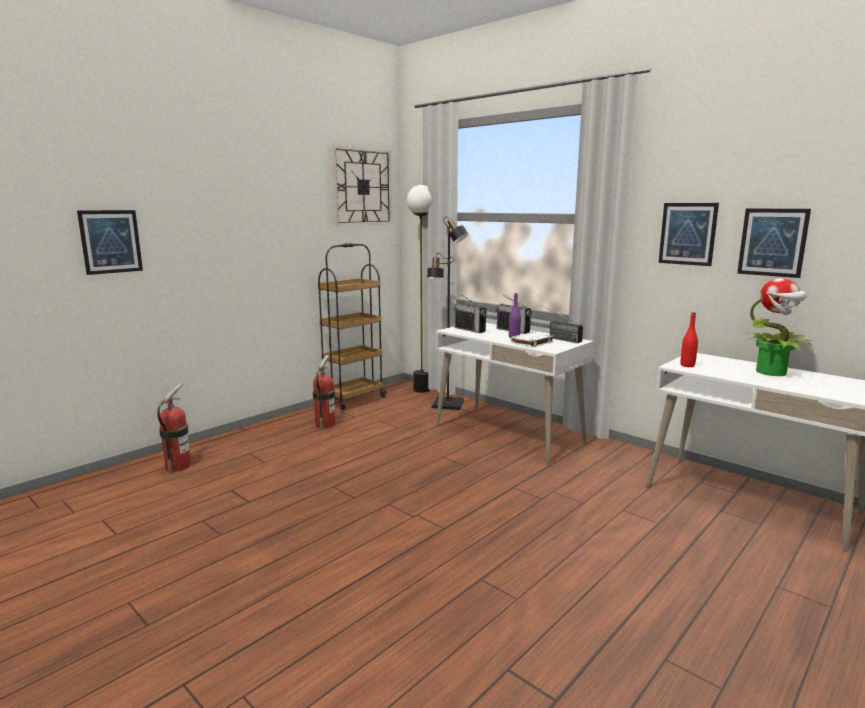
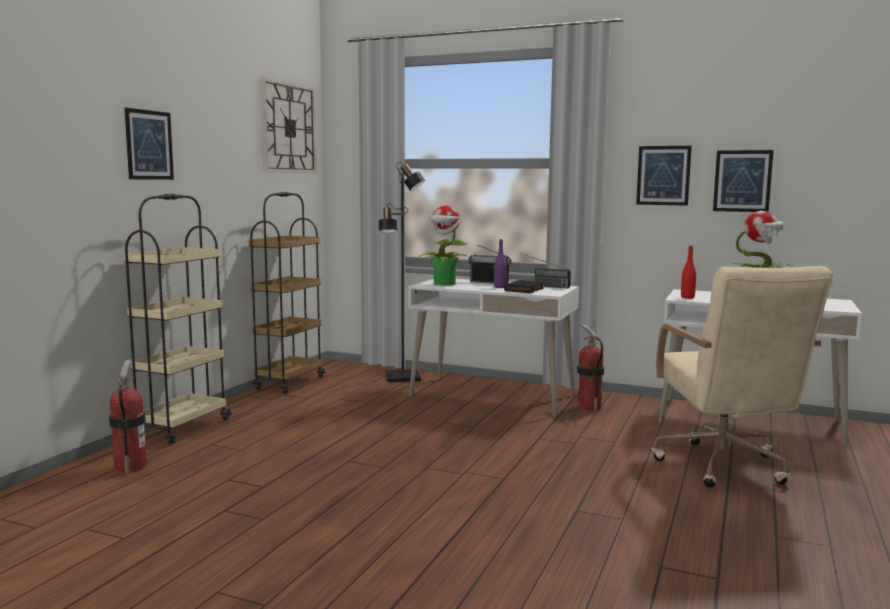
camera: 20 degrees left, 5 degrees down
(111, 241) = (41, 177): picture -> picture (149, 145)
(242, 435) = (183, 429): none -> beige cart
(325, 424) = (278, 408): fire extinguisher -> fire extinguisher (588, 407)
(421, 389) = (359, 367): floor lamp -> none
(470, 330) = (444, 284): radio -> potted plant
(532, 342) = (524, 290): white book -> black book
(674, 556) = (724, 468): none -> beige office chair

